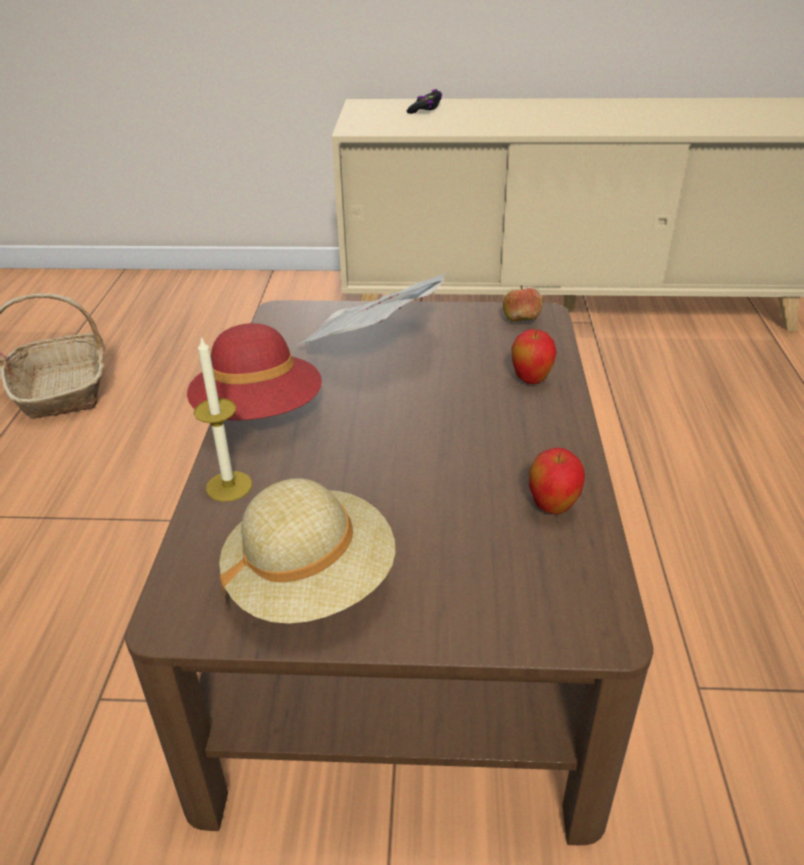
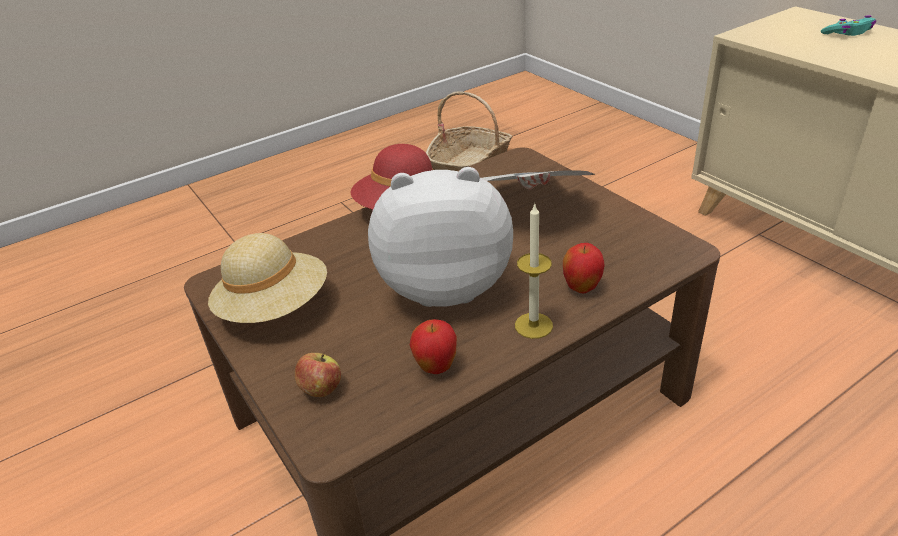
camera: 55 degrees right, 0 degrees up
(229, 486) = (328, 239): candle -> candle (533, 325)
(425, 109) = (848, 33): black game controller -> turquoise game controller
(430, 446) = (445, 285): none -> plush toy
(521, 321) = (660, 246): apple -> apple (321, 389)

